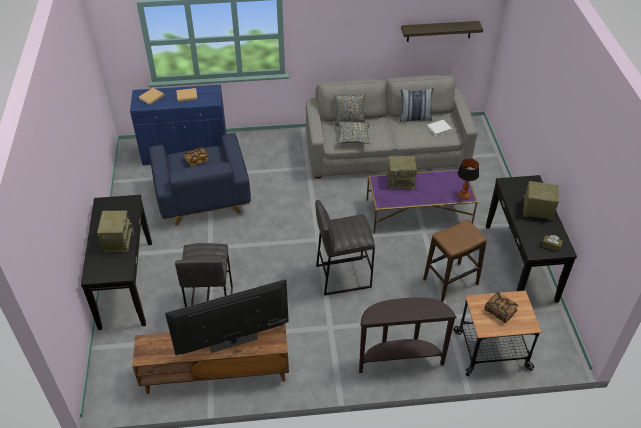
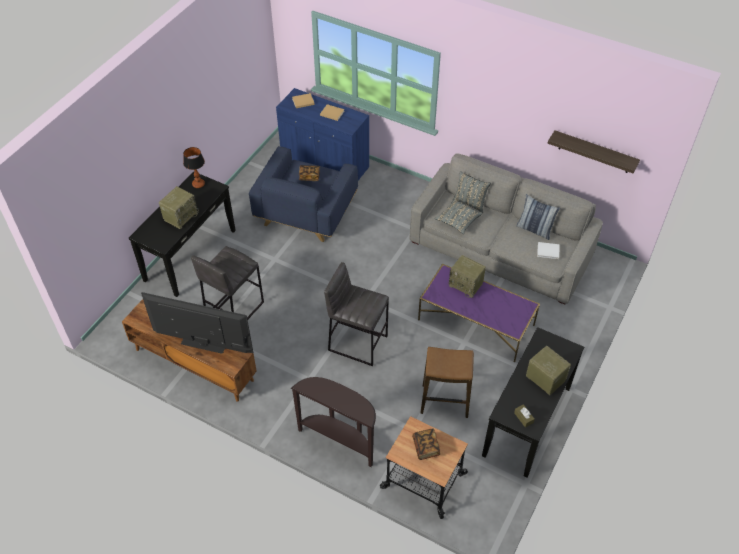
camera: 35 degrees right, 5 degrees up
(463, 196) = (511, 328): table lamp -> table lamp (198, 184)

